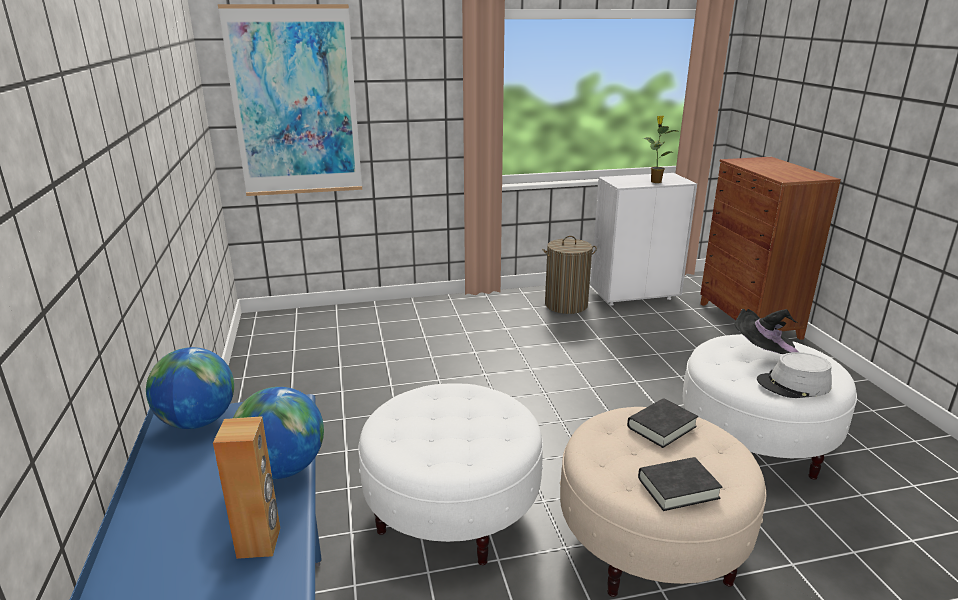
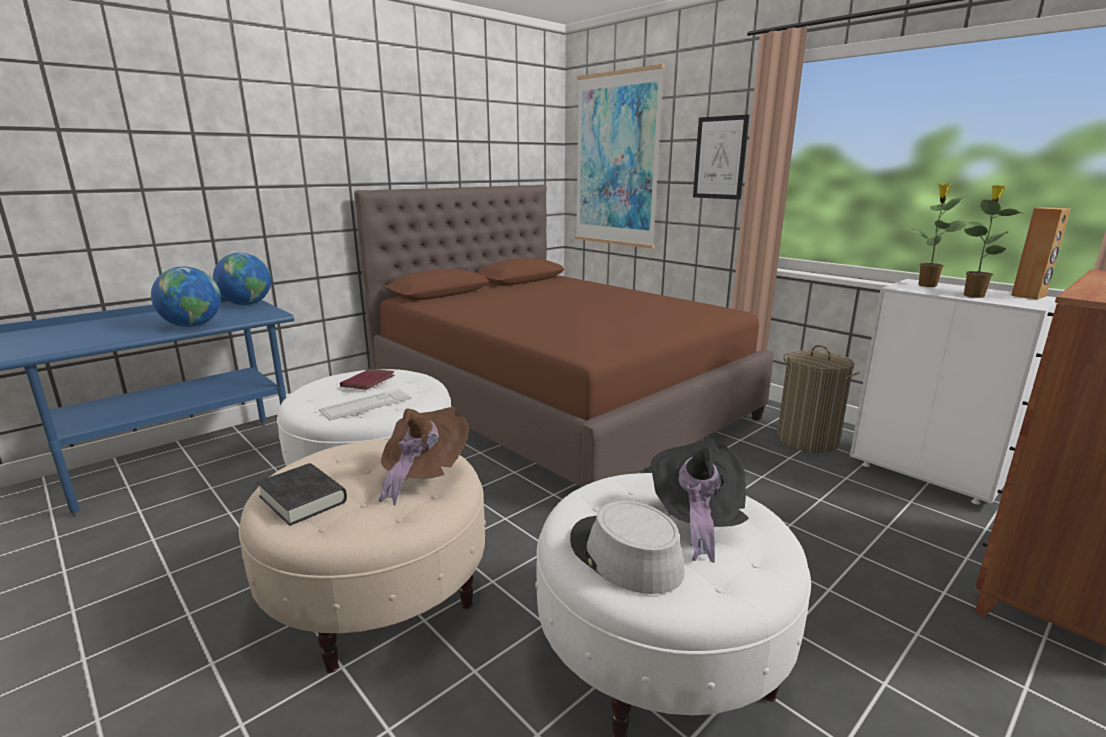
camera: 60 degrees right, 5 degrees down
(259, 542) = (112, 336): brown speaker -> brown speaker (1029, 296)
(402, 367) = (558, 404): none -> brown bed
(421, 419) = (368, 382): none -> red book
(425, 97) = (720, 158): none -> picture
(489, 429) = (366, 405): none -> keyboard
(622, 180) = (926, 285): none -> potted plant
(661, 427) = (423, 474): black book -> brown hat

